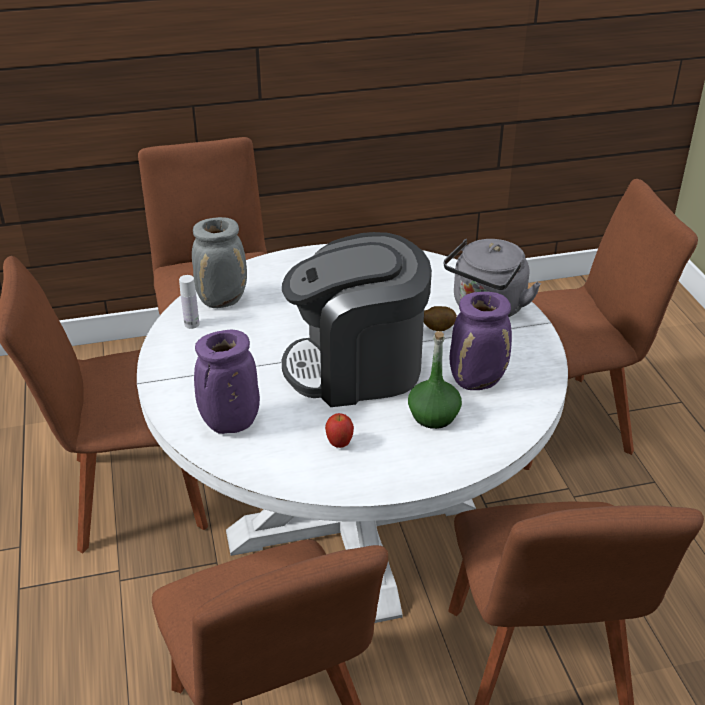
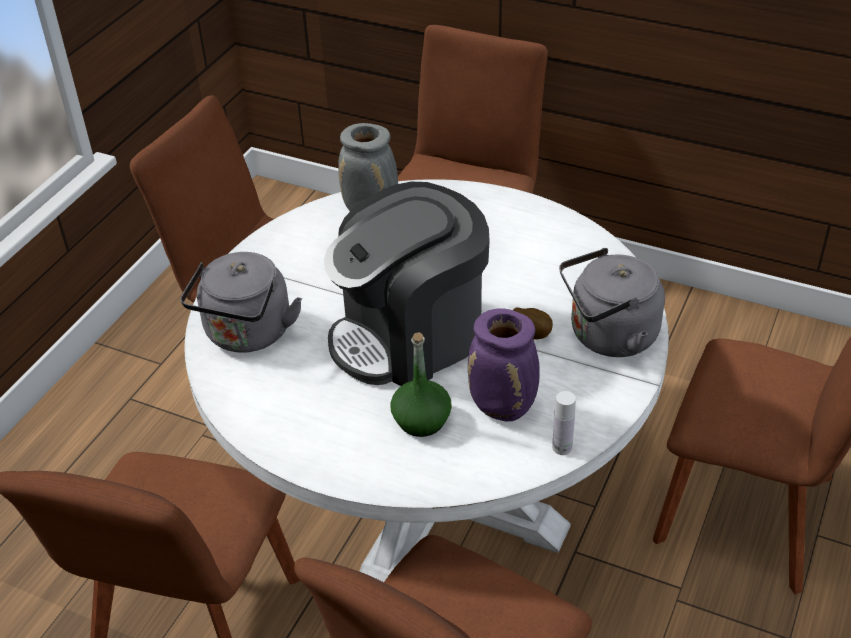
camera: 40 degrees right, 5 degrees up
(192, 324) = (321, 224): white bottle -> white bottle (562, 447)
(230, 425) = (247, 335): purple vase -> grey kettle
(339, 444) = (311, 401): apple -> none
(357, 368) = (410, 336): coffee machine -> coffee machine turned 60 degrees counterclockwise

